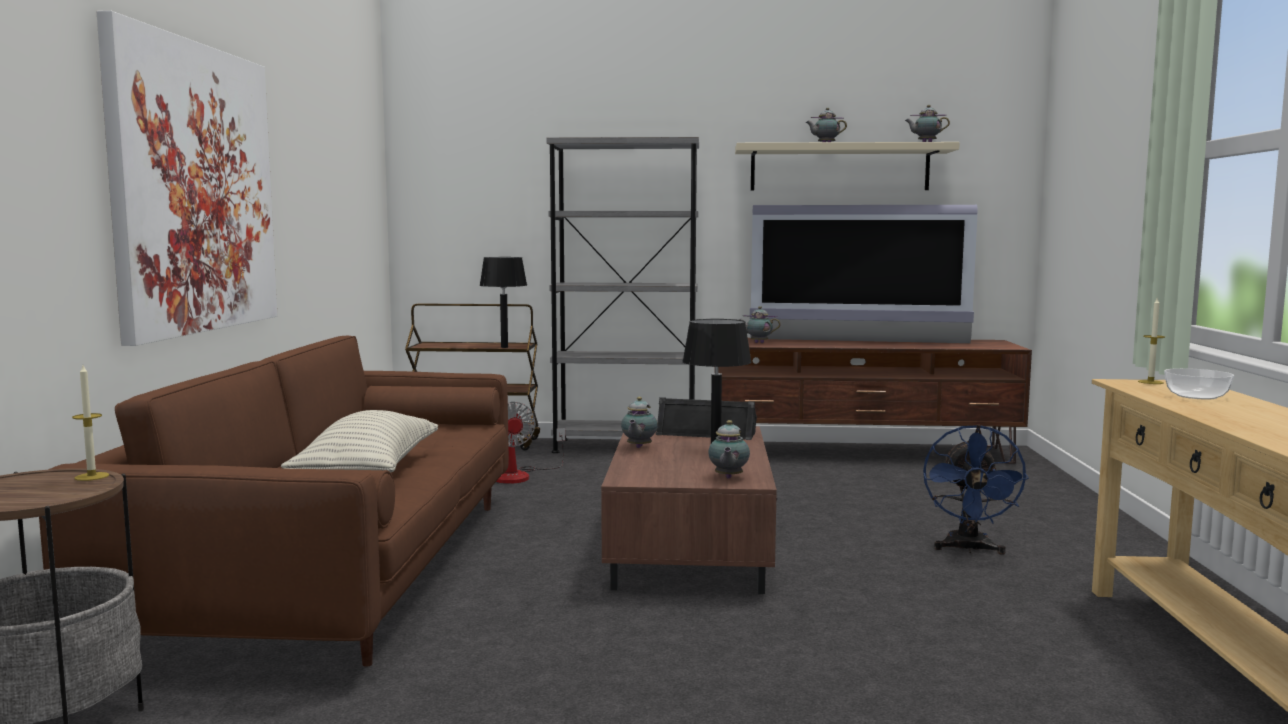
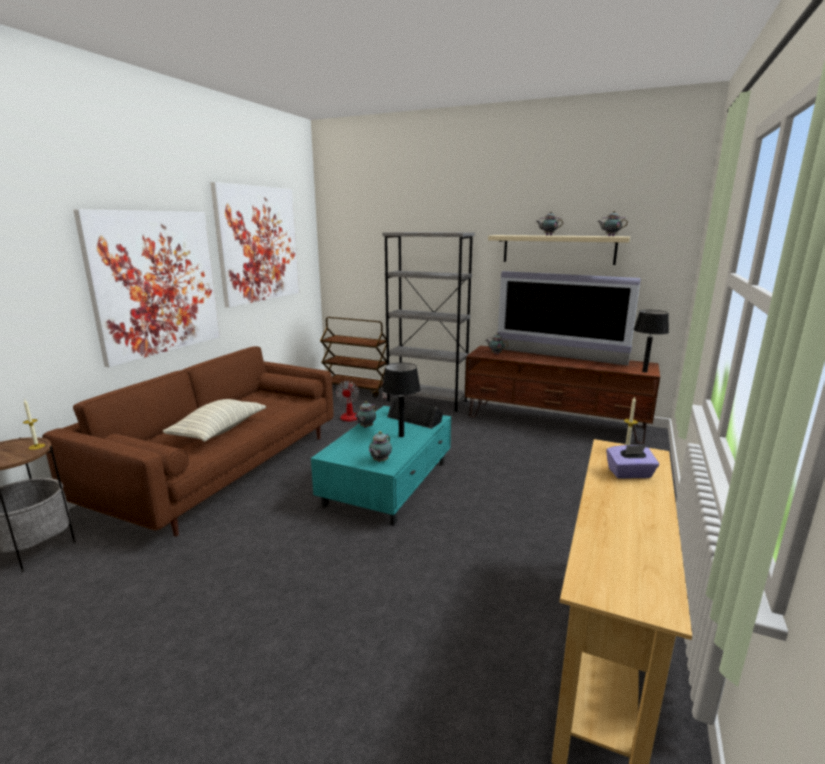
camera: 20 degrees right, 10 degrees up
(320, 149) = (258, 244): none -> picture
(504, 347) = (367, 343): black table lamp -> black table lamp (644, 371)
(690, 547) = (389, 482): brown coffee table -> turquoise coffee table
(968, 549) = (541, 513): blue fan -> none
(1196, 396) = (629, 474): bowl -> purple tissue box

